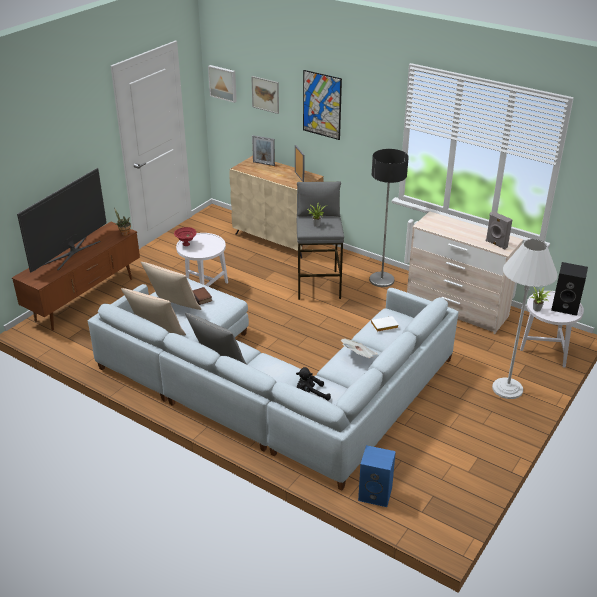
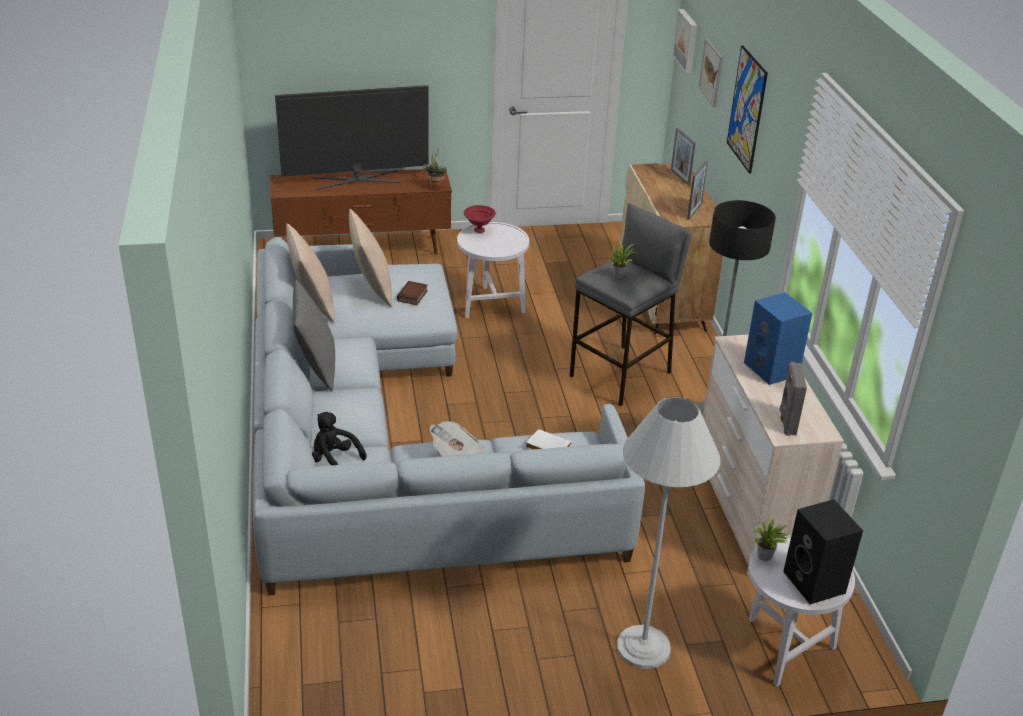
camera: 45 degrees right, 0 degrees up
(376, 494) = (292, 627): blue speaker -> blue speaker (772, 369)

